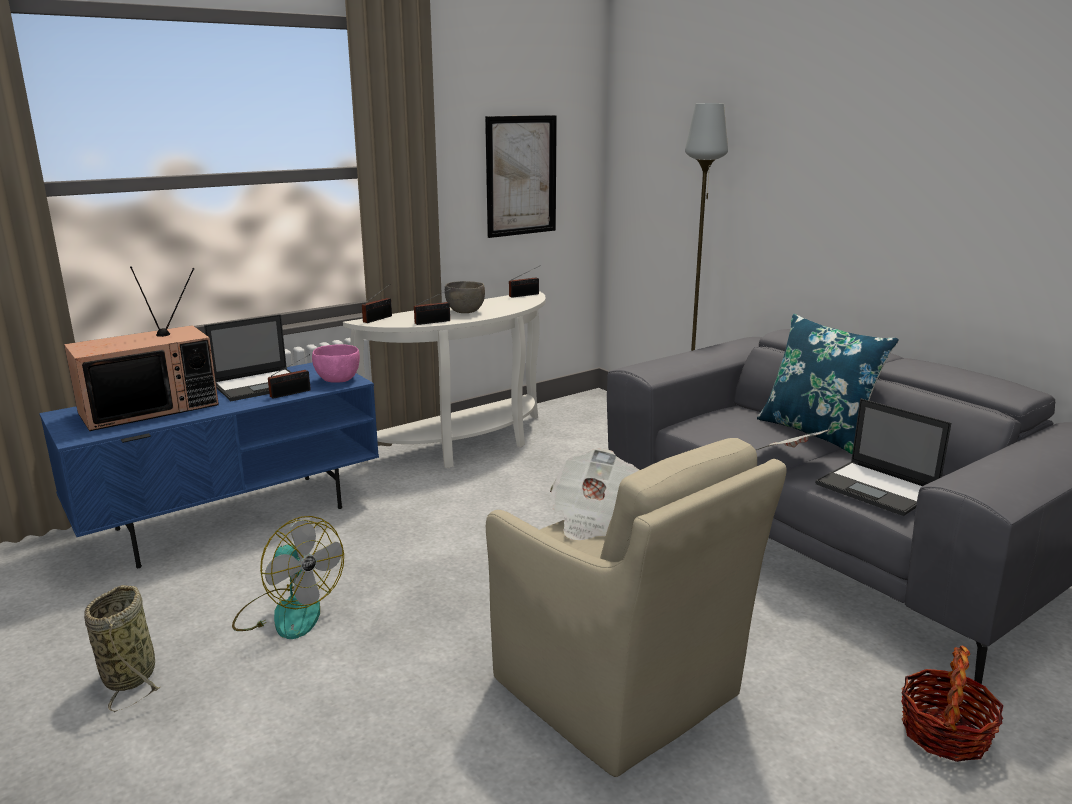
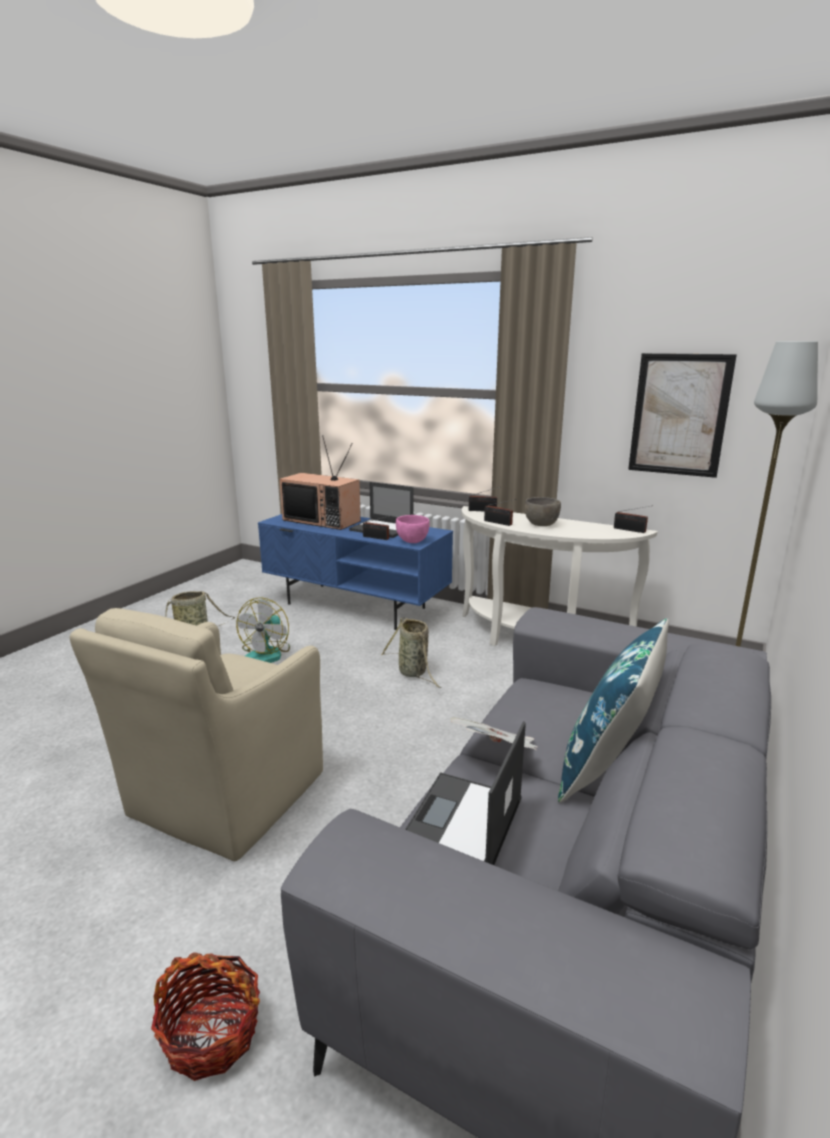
camera: 65 degrees right, 0 degrees up
(460, 522) = (413, 673): none -> basket
(594, 518) = (254, 666): newspaper -> none

